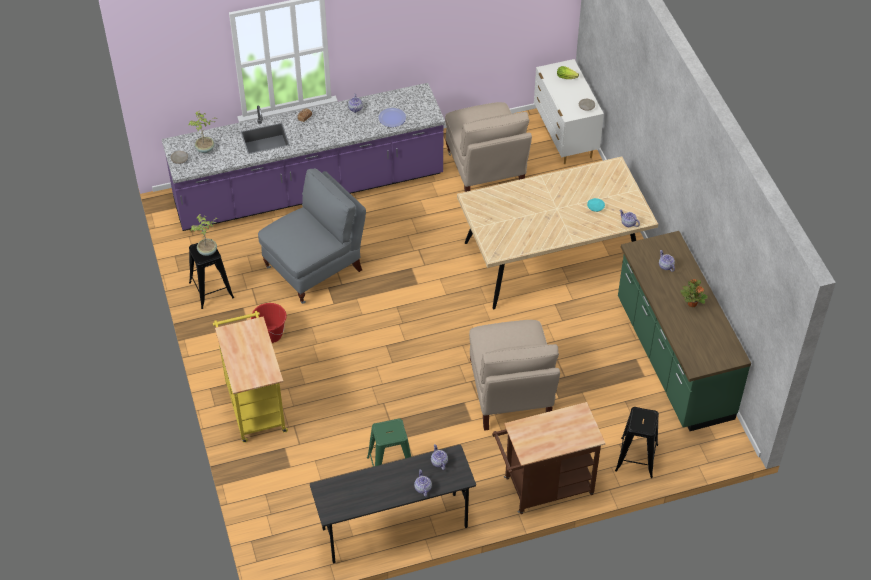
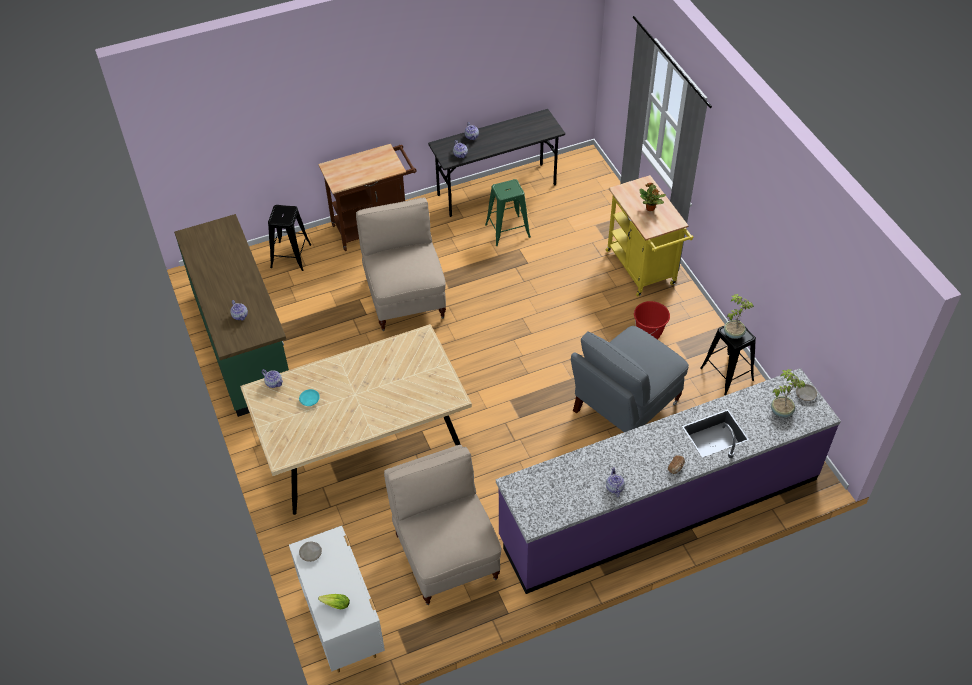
camera: 175 degrees right, 0 degrees up
(392, 118) = (564, 477): plate -> none
(692, 303) = (219, 280): potted plant -> potted plant (650, 208)

